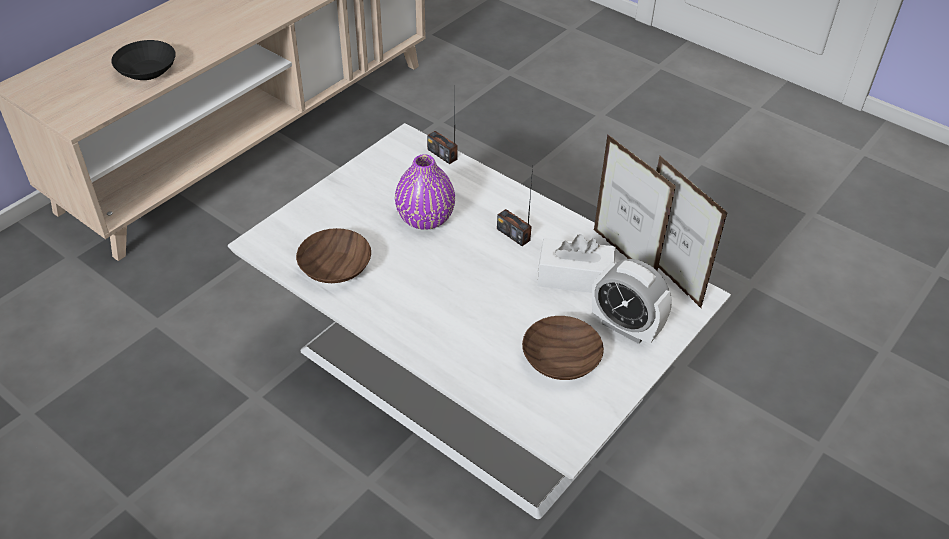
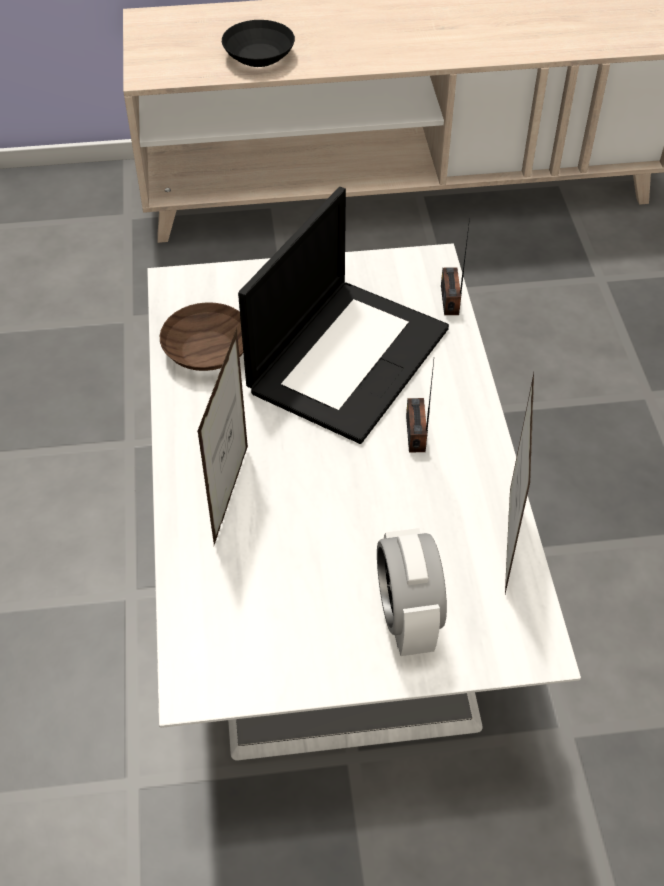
camera: 45 degrees right, 5 degrees up
(425, 218) = (348, 357): purple vase -> laptop
(559, 359) = (294, 598): brown bowl -> none
(575, 277) = (422, 525): white tissue box -> none
(670, 279) = (527, 606): picture frame -> picture frame (231, 494)

